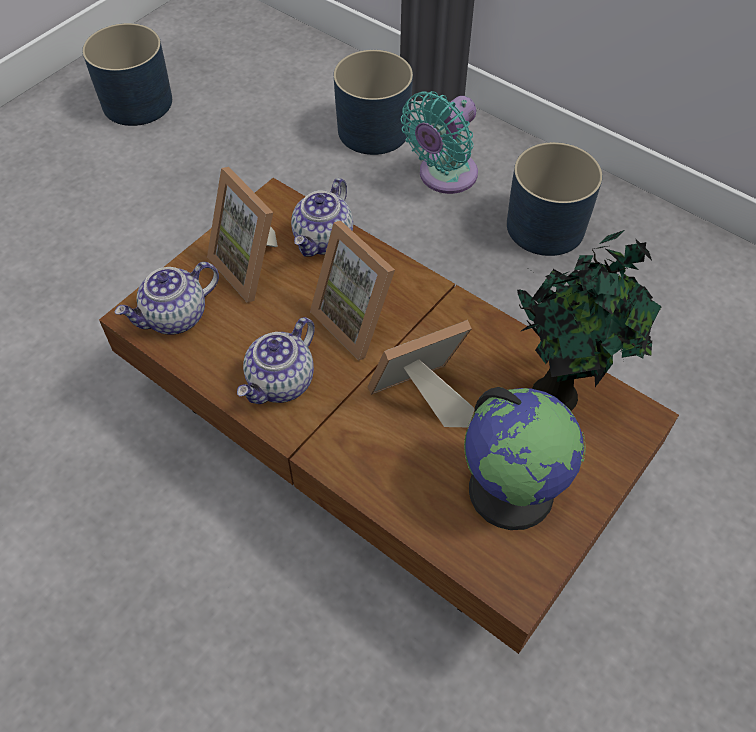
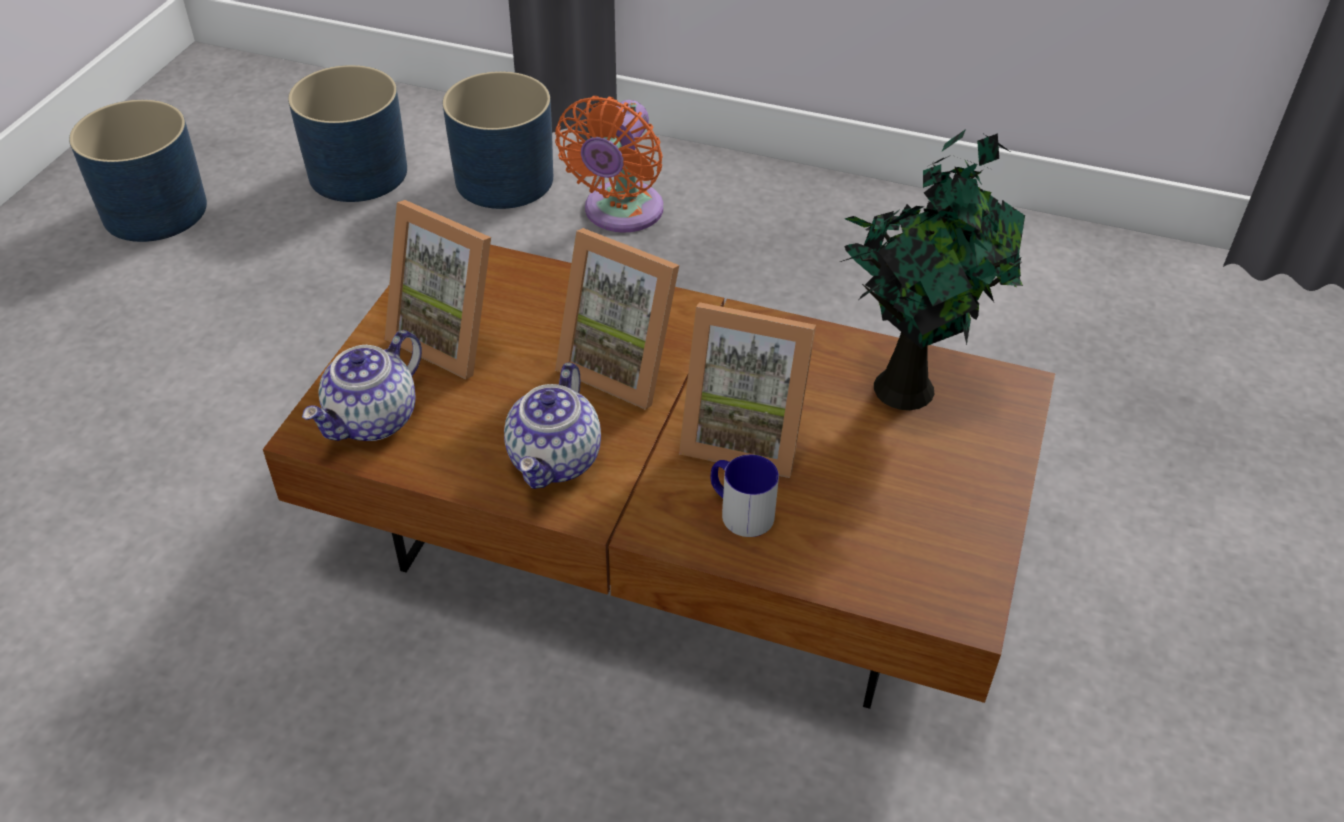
camera: 20 degrees left, 10 degrees down
(324, 240) = (534, 287): teapot -> none
(390, 460) = (739, 511): none -> mug
(420, 400) = (744, 434): picture frame -> picture frame turned 120 degrees counterclockwise
(443, 177) = (620, 214): turquoise fan -> orange fan
(512, 489) = (904, 502): globe -> none
(546, 227) = (774, 243): blue planter -> blue planter (359, 173)

